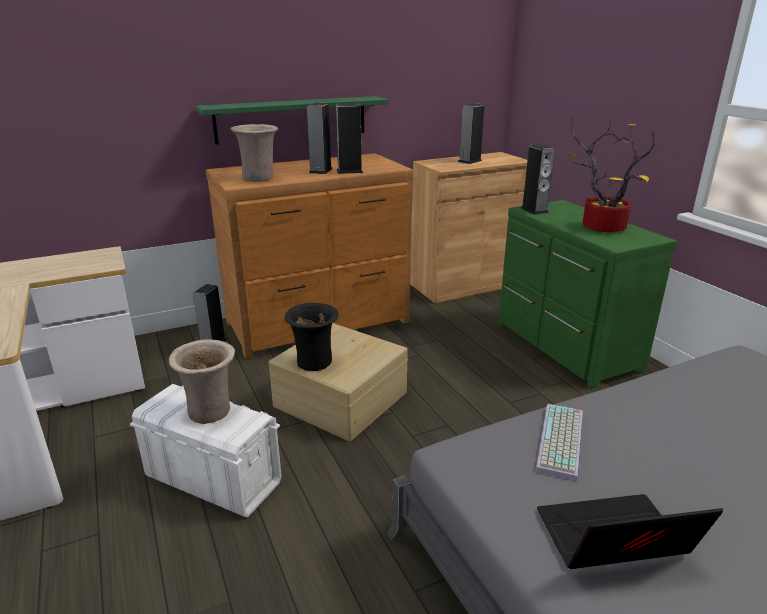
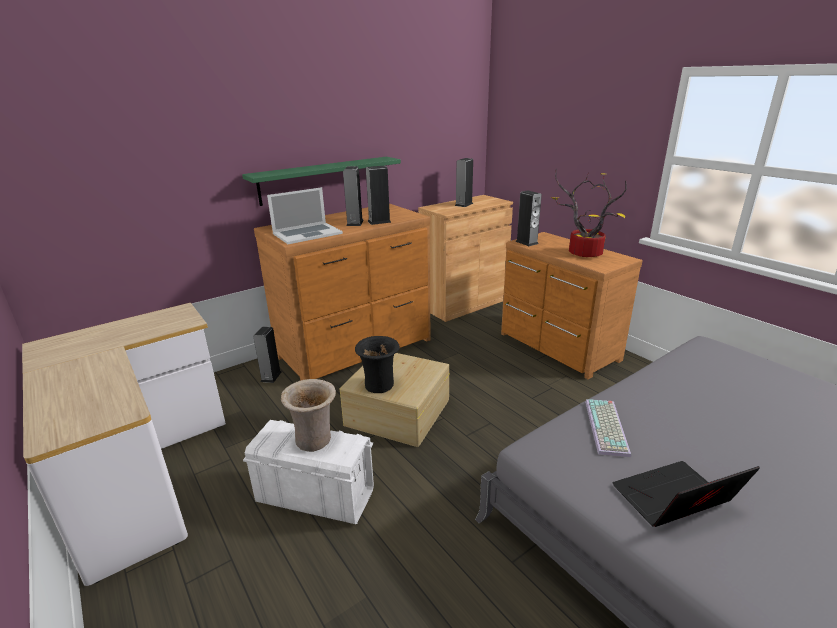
camera: 10 degrees left, 0 degrees up
(259, 178) = (307, 233): beige vase -> laptop
(564, 347) = (557, 347): green dresser -> brown dresser

